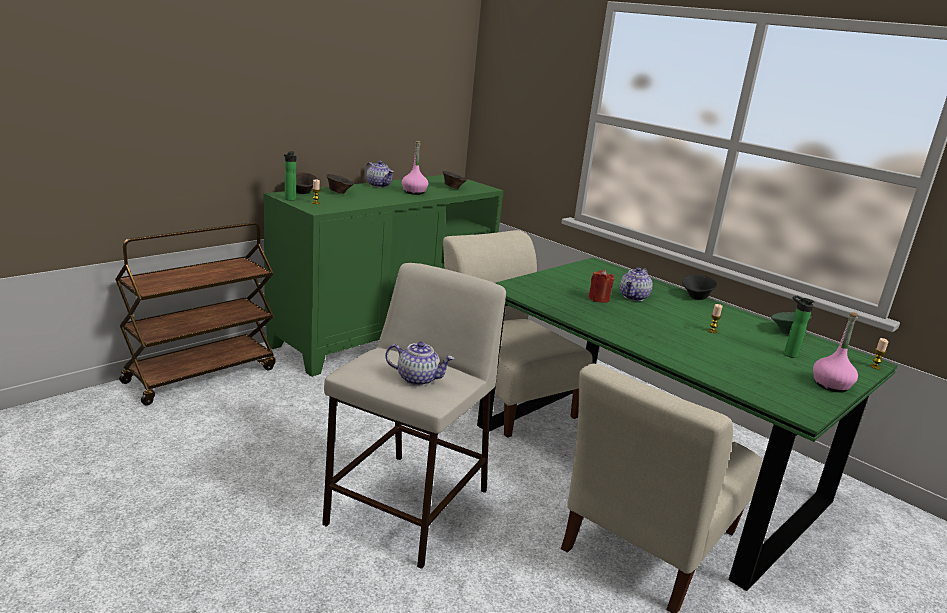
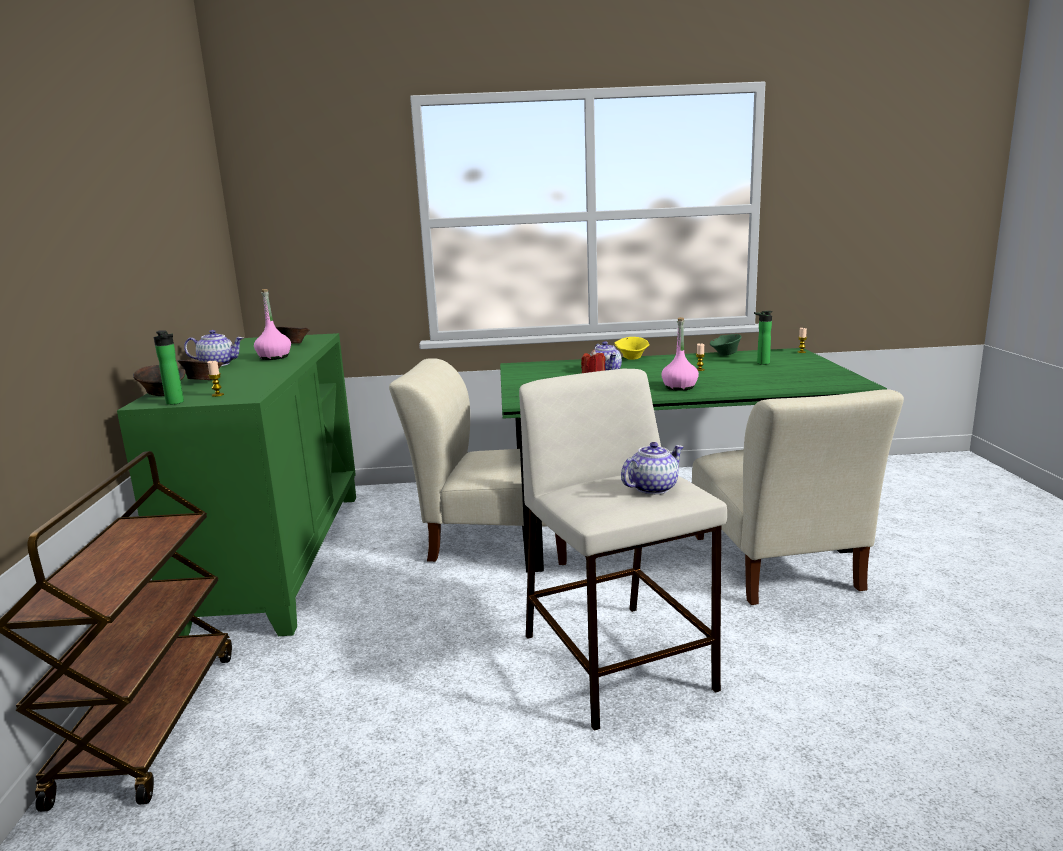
camera: 45 degrees left, 5 degrees down
(696, 297) = (632, 358): black bowl -> yellow bowl
(831, 385) = (821, 367): pink bottle -> pink bottle (679, 387)

